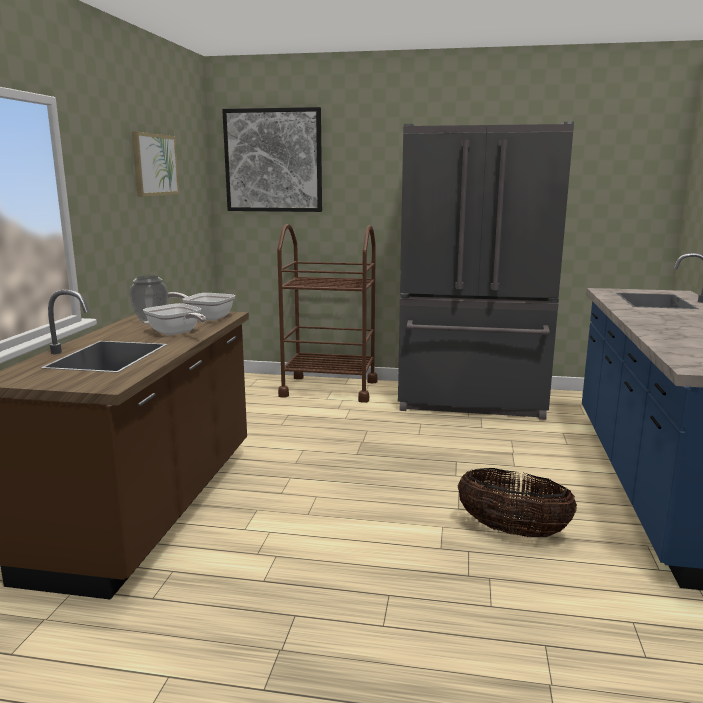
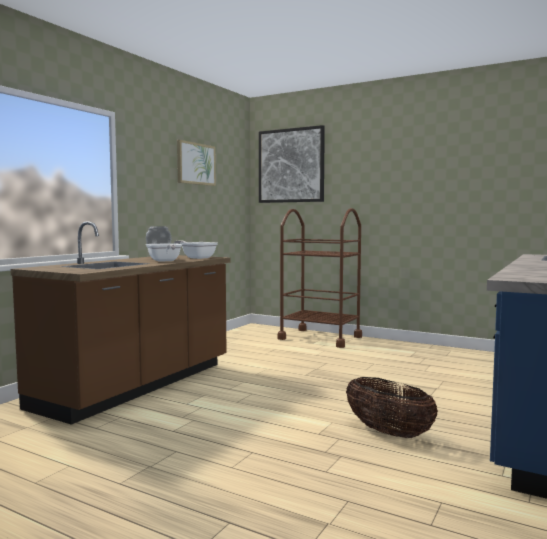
camera: 20 degrees right, 10 degrees down
(471, 401) = (431, 355): grey fridge -> none

